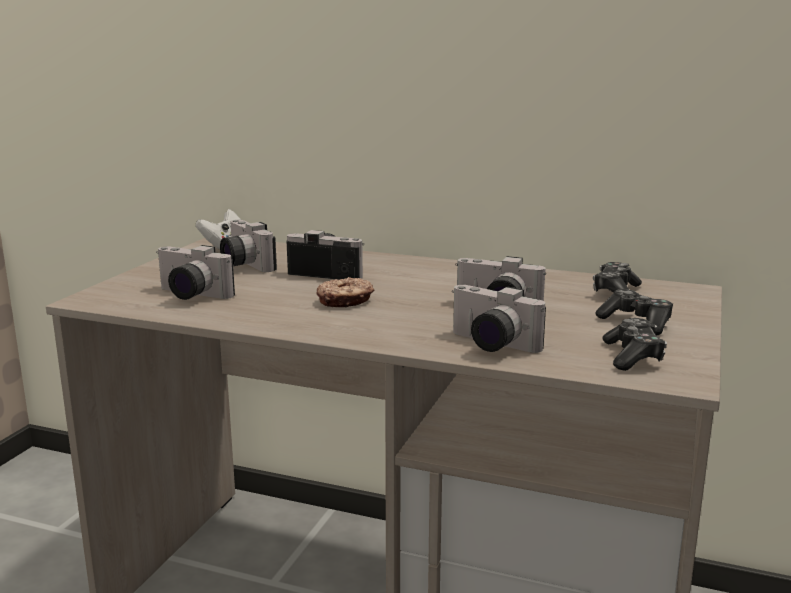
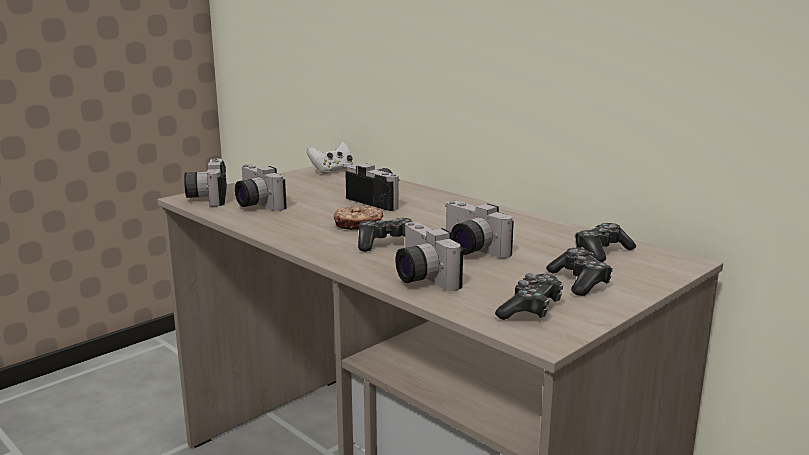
camera: 25 degrees right, 0 degrees up
(242, 264) = (323, 187): camera -> camera (207, 197)
(406, 316) = (387, 244): none -> game controller

